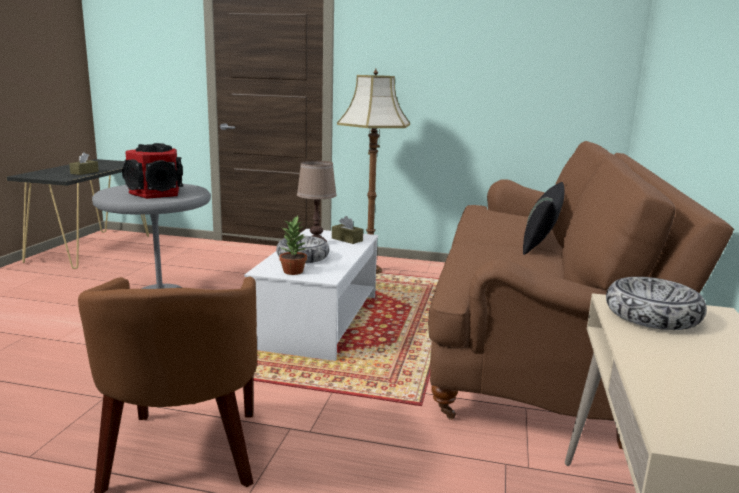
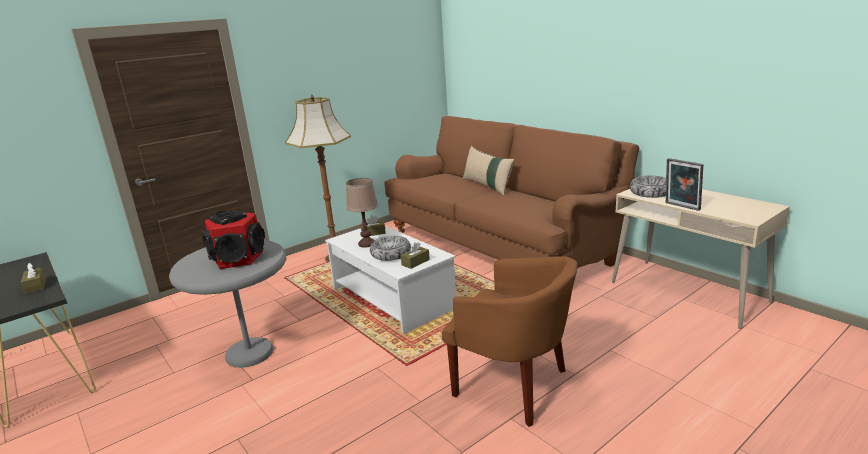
camera: 50 degrees left, 5 degrees up
(294, 271) = (415, 262): potted plant -> brown tissue box
(541, 242) = (487, 186): black pillow -> beige pillow
(624, 350) = (681, 207): none -> picture frame

